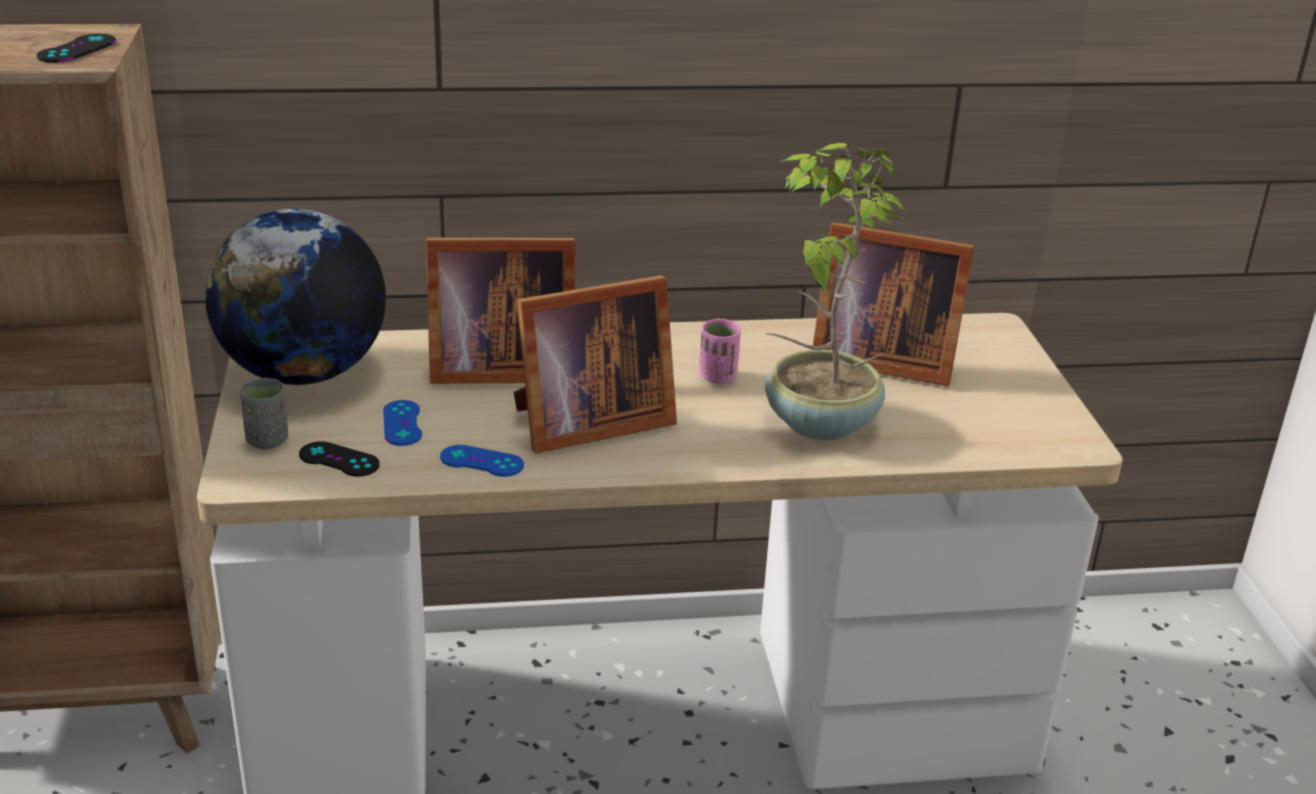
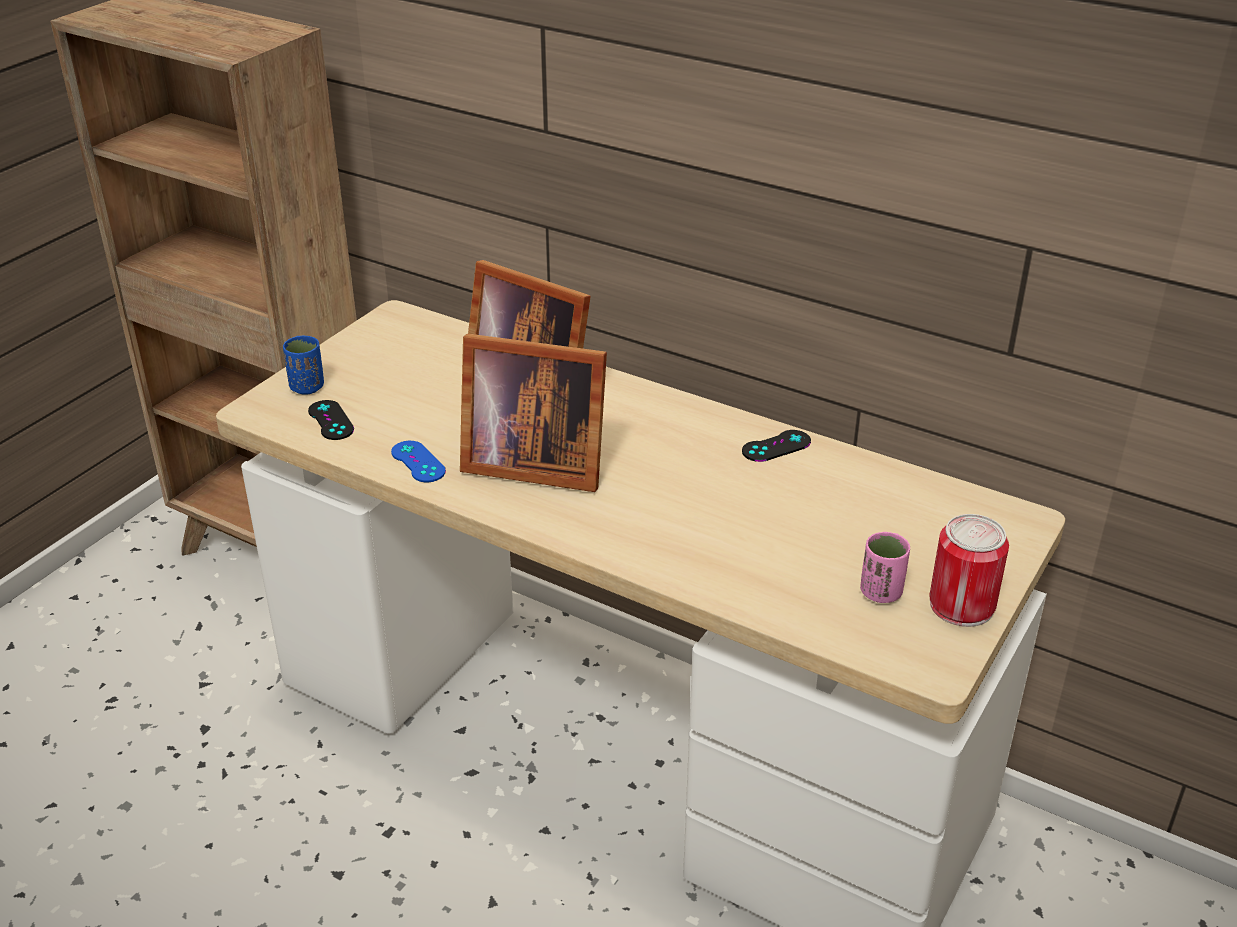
camera: 40 degrees right, 5 degrees up
(77, 49) = (242, 41): black game controller -> black game controller (776, 446)
(267, 441) = (307, 387): grey cup -> blue cup
(304, 373) = (394, 345): globe -> none
(402, 423) = (406, 409): blue game controller -> none
(718, 376) = (688, 465): pink cup -> pink cup (881, 592)
(817, 423) = (715, 540): potted plant -> none
(878, 358) = (856, 505): picture frame -> none
(1037, 397) = (961, 605): none -> can

